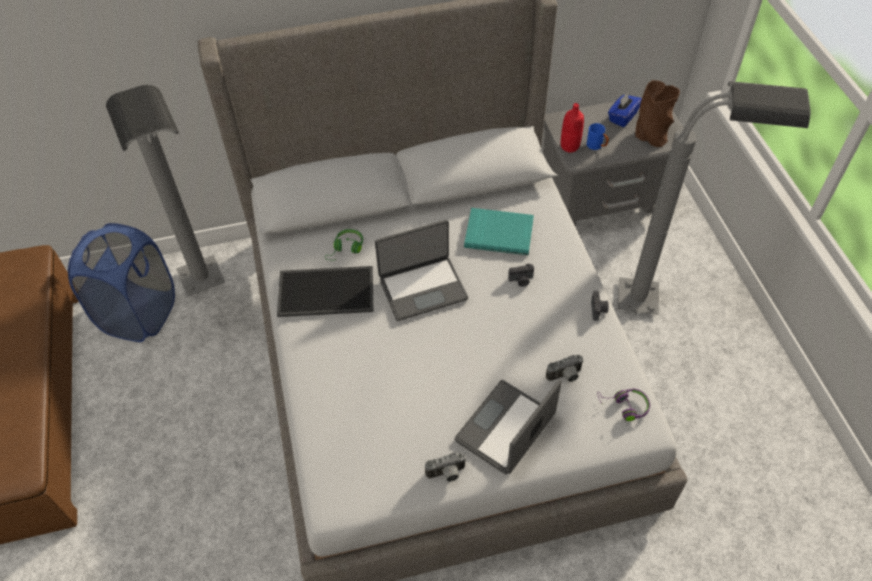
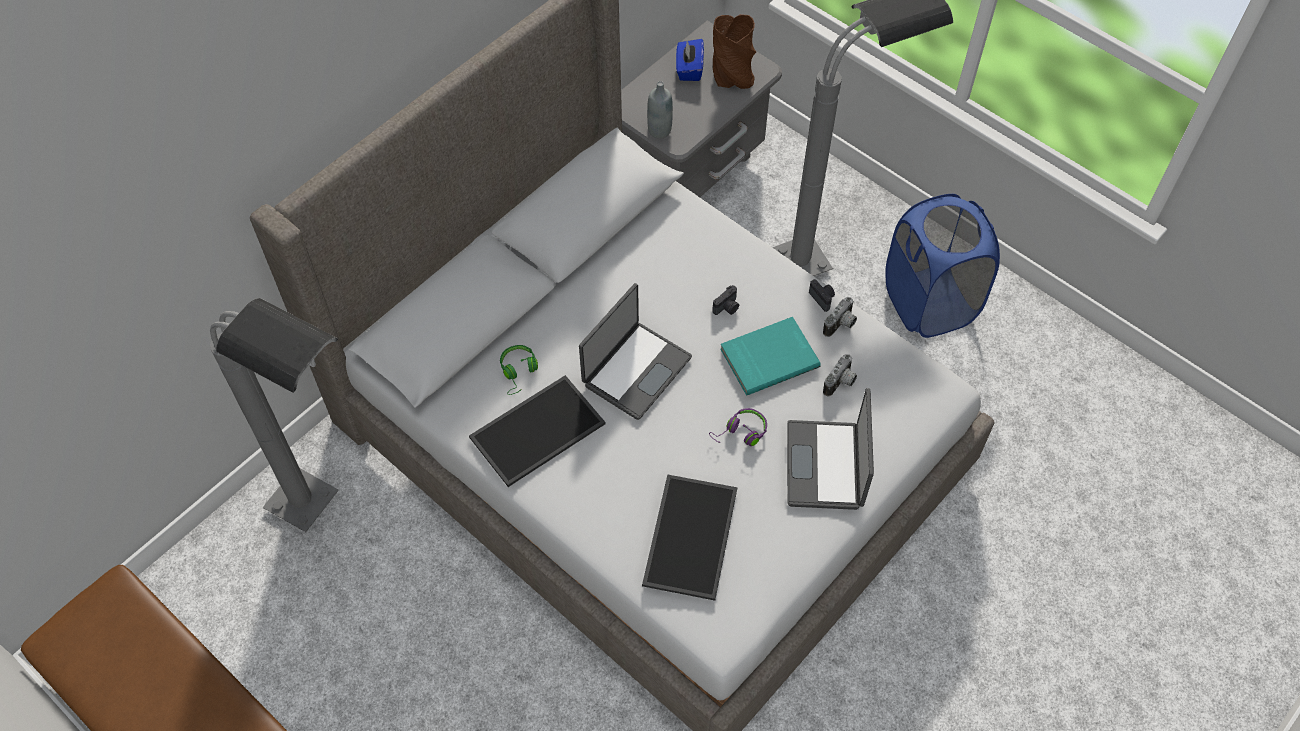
camera: 35 degrees left, 5 degrees up
(139, 314) = (261, 586): blue laundry basket -> blue laundry basket (929, 303)
(366, 417) = (688, 535): none -> tray
(446, 474) = (805, 542): camera -> camera (841, 325)
(499, 233) = (666, 267): turquoise book -> turquoise book (768, 357)
(569, 146) = (659, 130): red bottle -> grey bottle
(597, 146) = (687, 116): blue mug -> none
(624, 406) = (913, 382): purple headphones -> purple headphones (741, 433)

